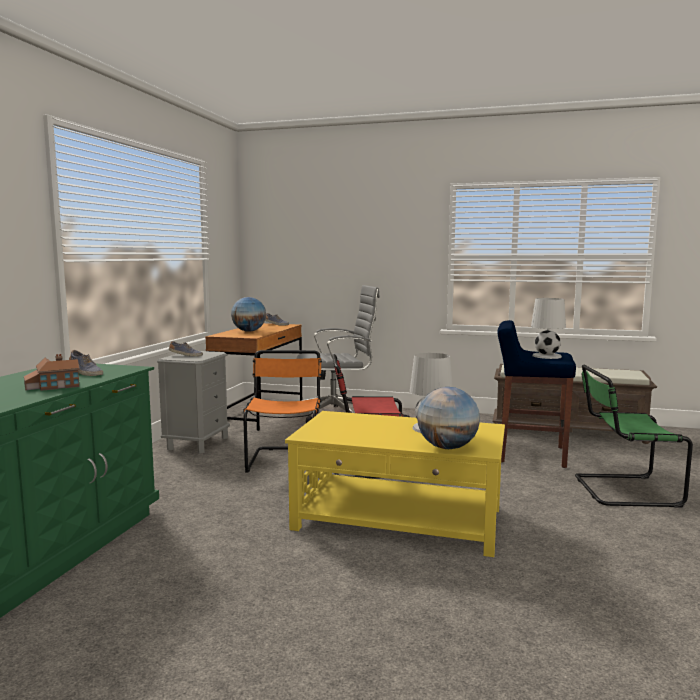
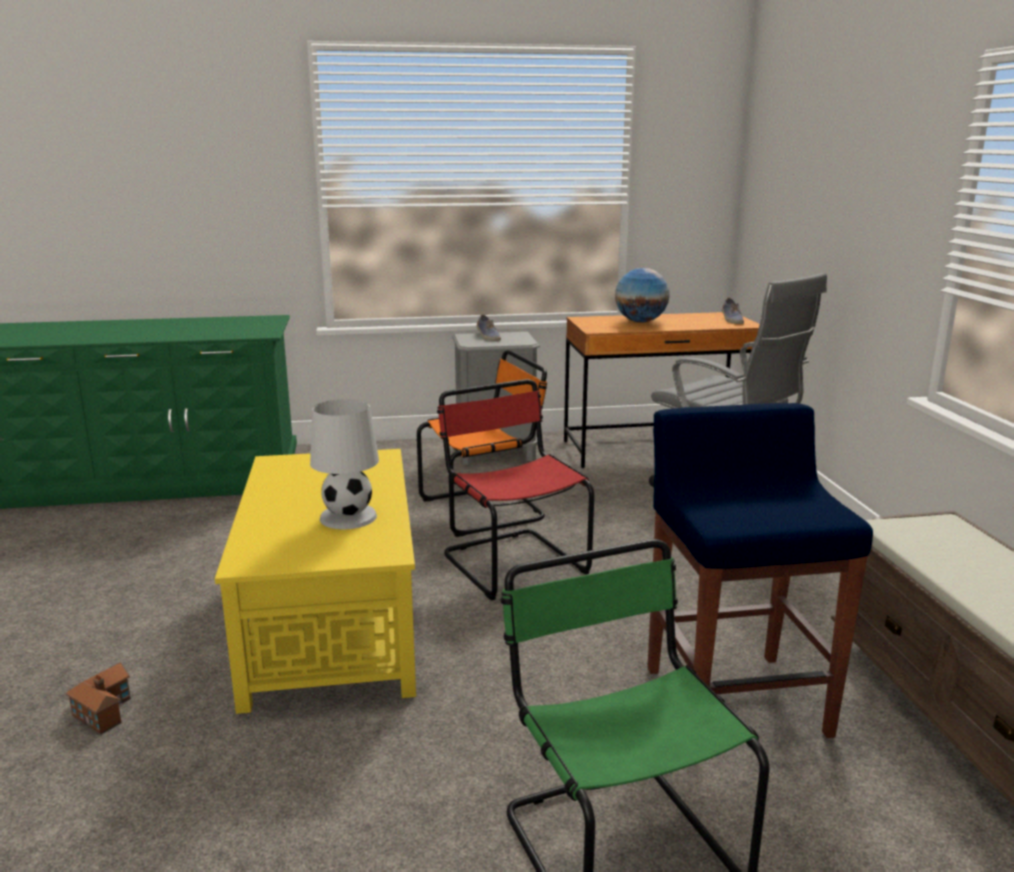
camera: 65 degrees right, 10 degrees up
(51, 386) = (164, 334): toy house -> toy house (103, 709)
(85, 373) = (229, 329): shoe -> none
(447, 447) = (255, 539): globe -> none
(546, 356) = (758, 506): white table lamp -> none

